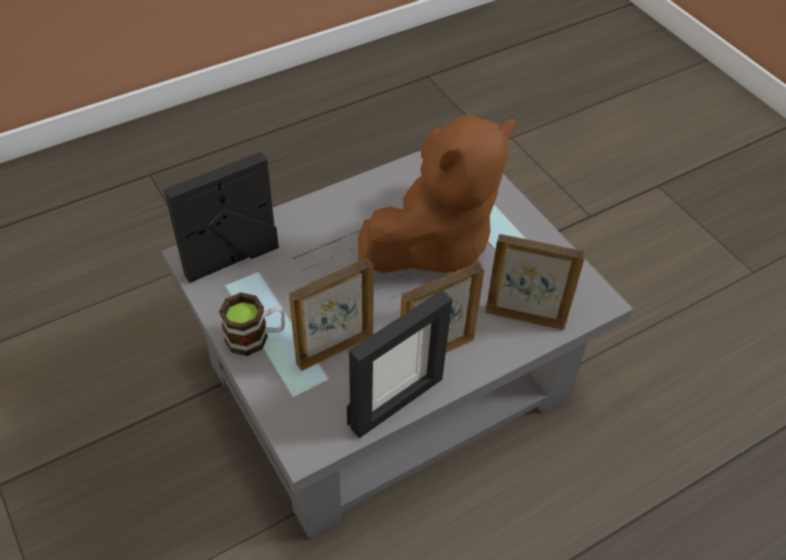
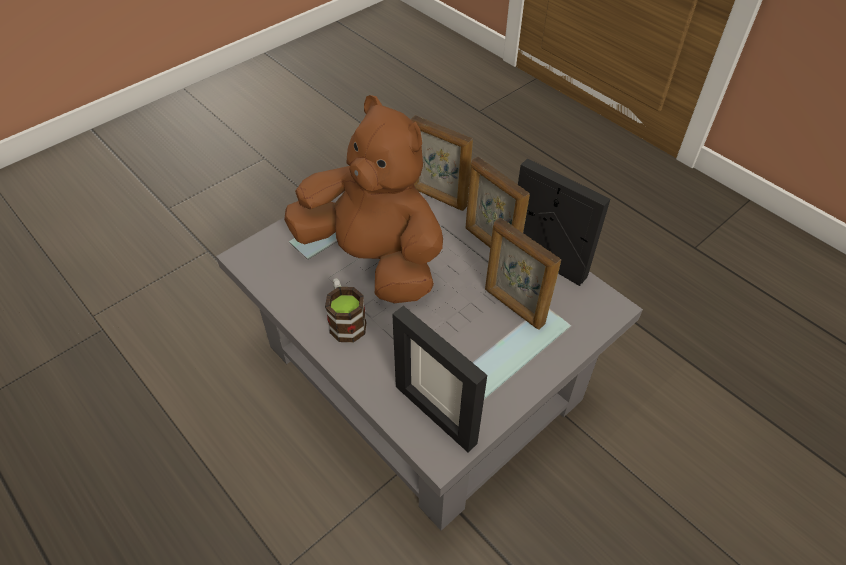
camera: 100 degrees left, 0 degrees up
(256, 337) = (523, 366): mug -> mug (345, 321)
(524, 316) = (438, 197): picture frame -> picture frame turned 60 degrees counterclockwise

